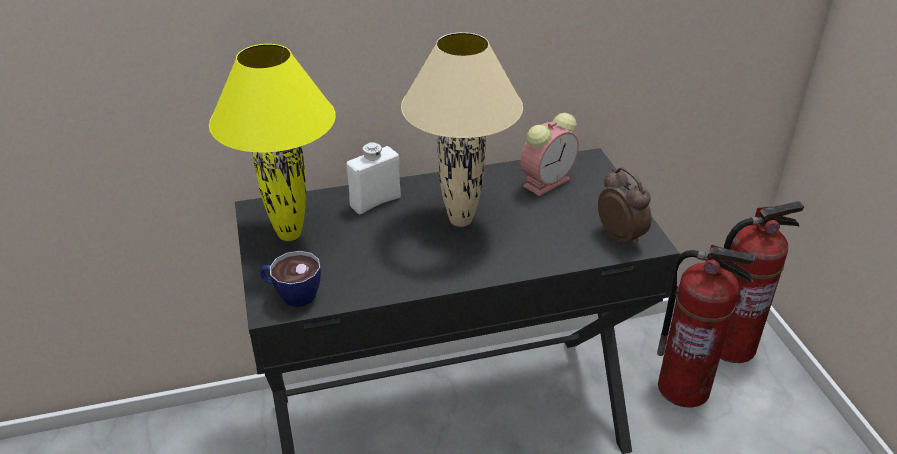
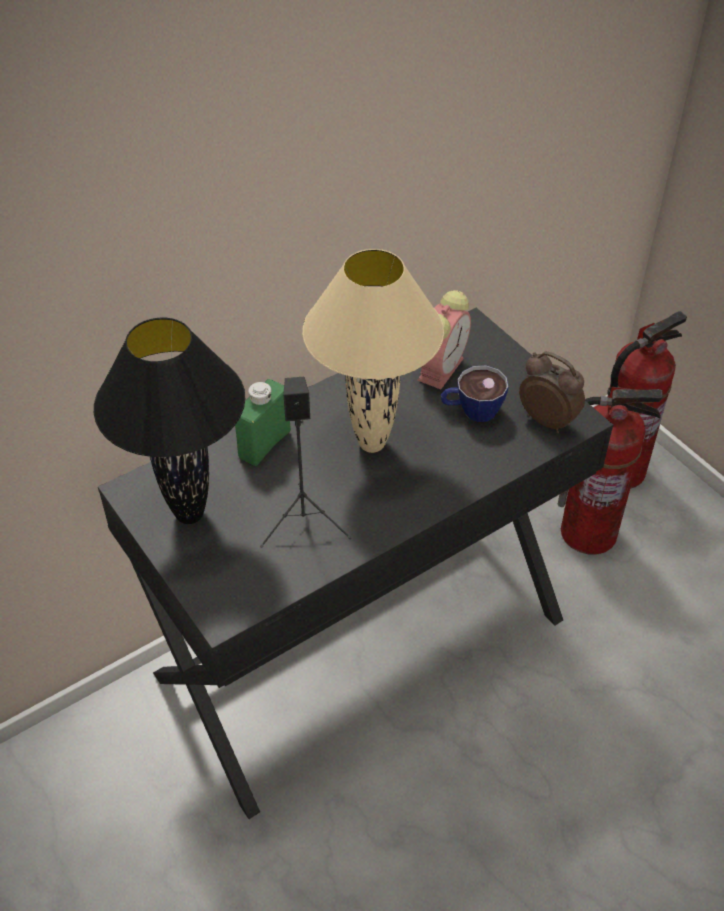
camera: 20 degrees left, 10 degrees up
(290, 234) = (189, 513): yellow table lamp -> black table lamp
(291, 294) = (236, 591): cup -> cup (471, 411)
(374, 261) = (305, 522): none -> black speaker
(375, 202) = (264, 444): white bottle -> green bottle

